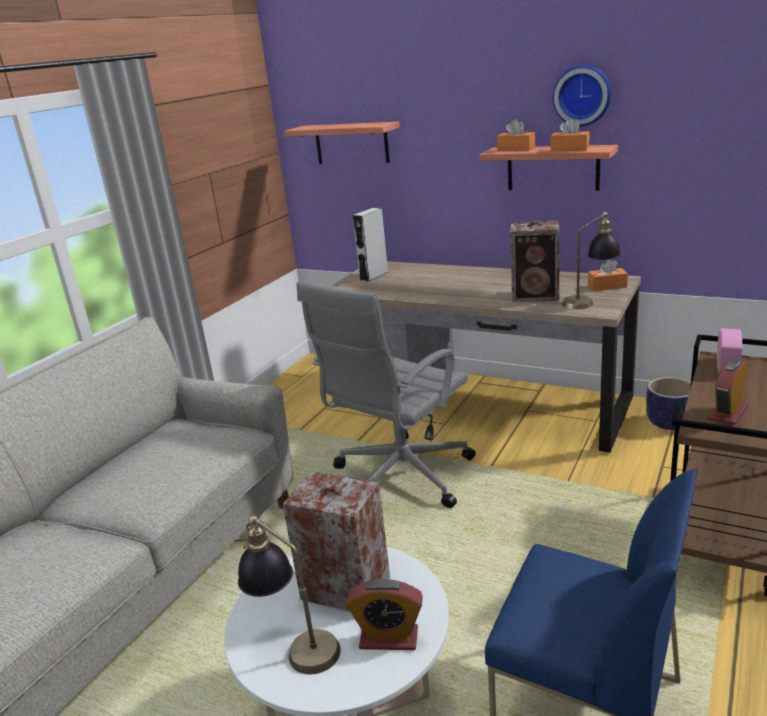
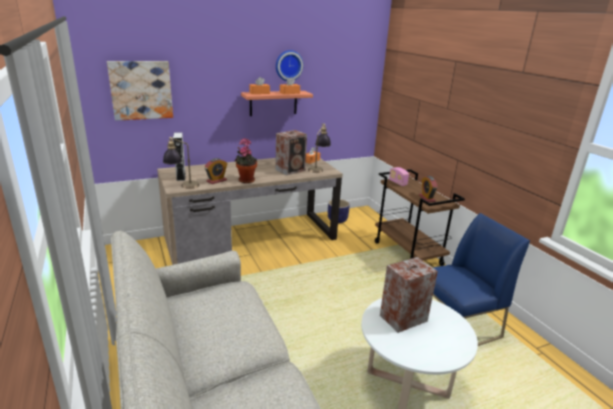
camera: 55 degrees left, 0 degrees up
(295, 645) = (427, 346): table lamp -> table lamp (182, 186)
(351, 143) = (141, 90): shelf -> picture
(389, 638) = (446, 323): alarm clock -> alarm clock (216, 181)
(400, 477) = (270, 287): grey office chair -> none
(439, 296) = (246, 180): none -> potted plant

